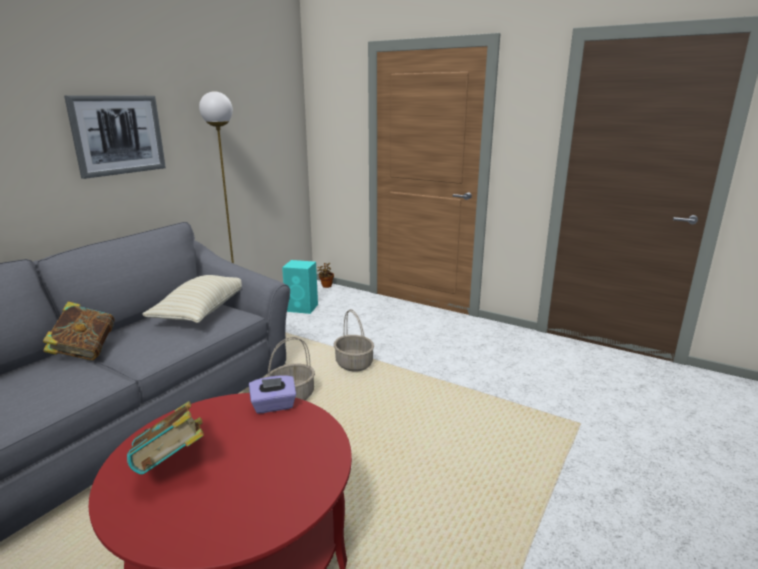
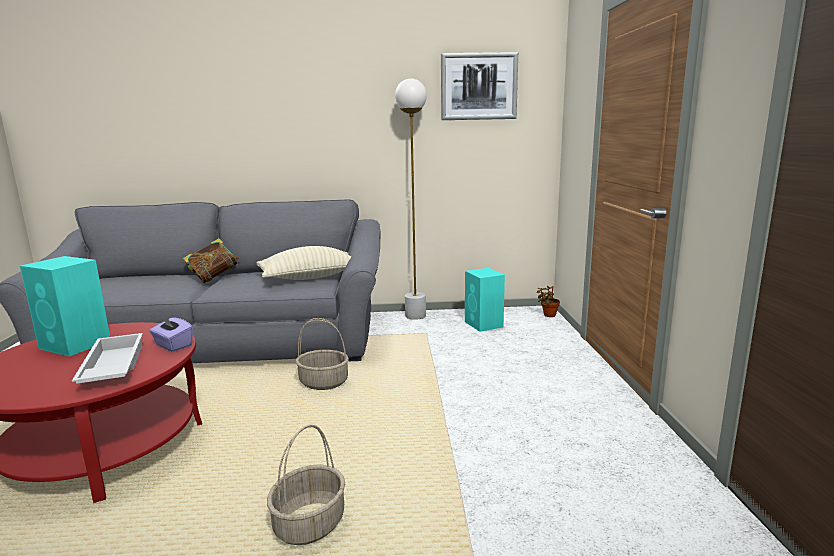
camera: 55 degrees right, 5 degrees down
(118, 135) = (318, 119): picture -> picture (478, 86)
(172, 464) = (76, 345): book -> turquoise speaker
(285, 445) = (111, 367): none -> white tray
(354, 364) = (416, 386): basket -> basket (309, 524)

